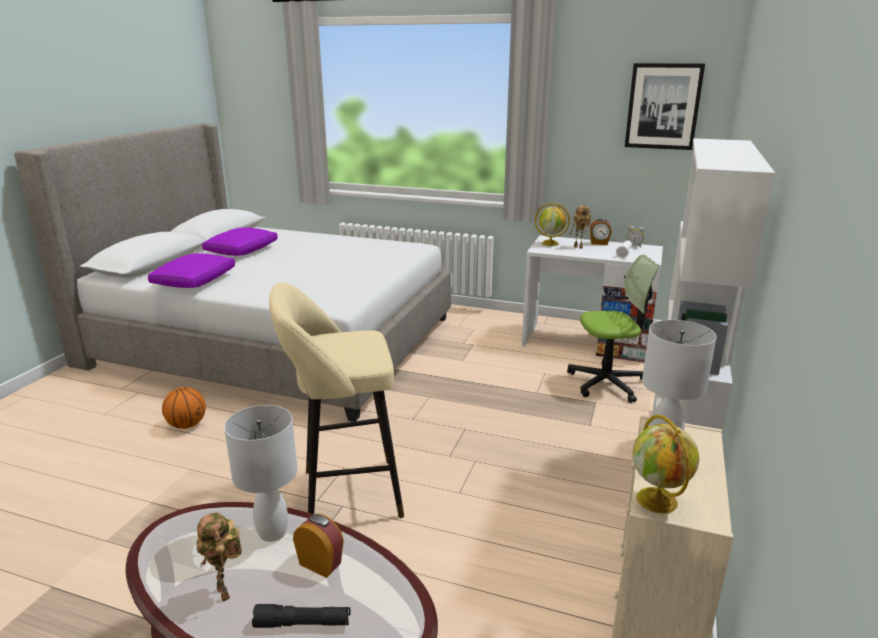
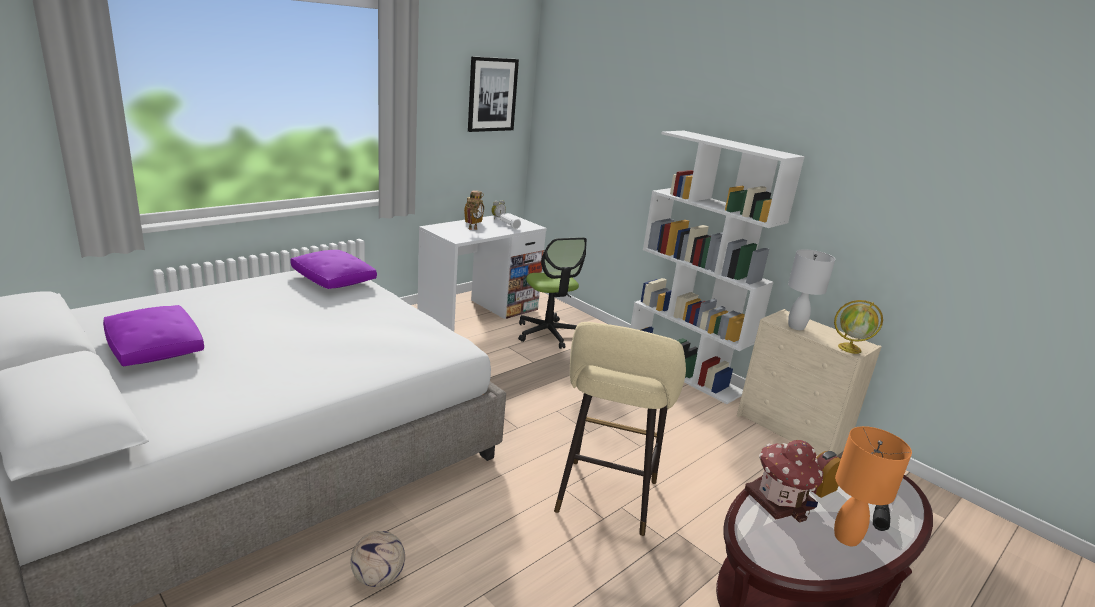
camera: 65 degrees left, 0 degrees up
(187, 425) = (377, 578): basketball -> football
(195, 281) = (236, 403): purple pillow -> purple pillow (333, 279)
(226, 593) = (846, 537): toy robot -> orange table lamp
(273, 532) = (780, 500): white table lamp -> toy house
(550, 243) = (448, 231): globe -> none
(607, 383) = (548, 333): office chair -> office chair turned 135 degrees clockwise

